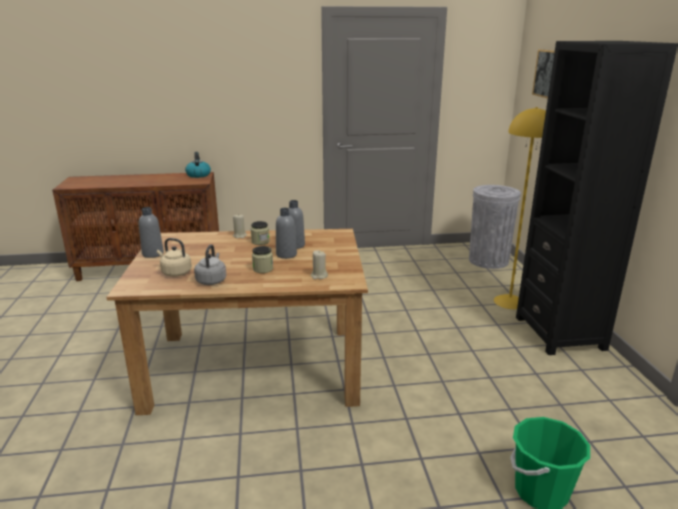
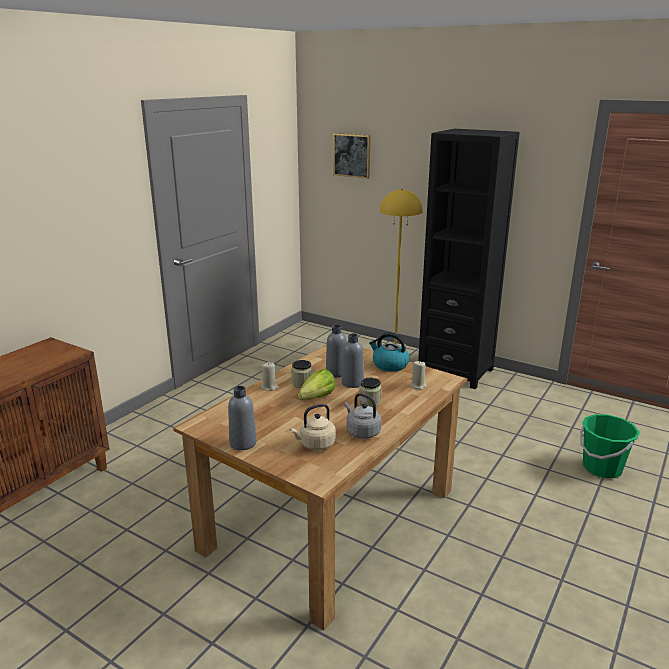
camera: 50 degrees left, 0 degrees up
(198, 175) = (43, 347): kettle -> kettle (389, 365)
(241, 252) = (313, 399): none -> lettuce
(488, 260) = (326, 339): grey trash can -> none

